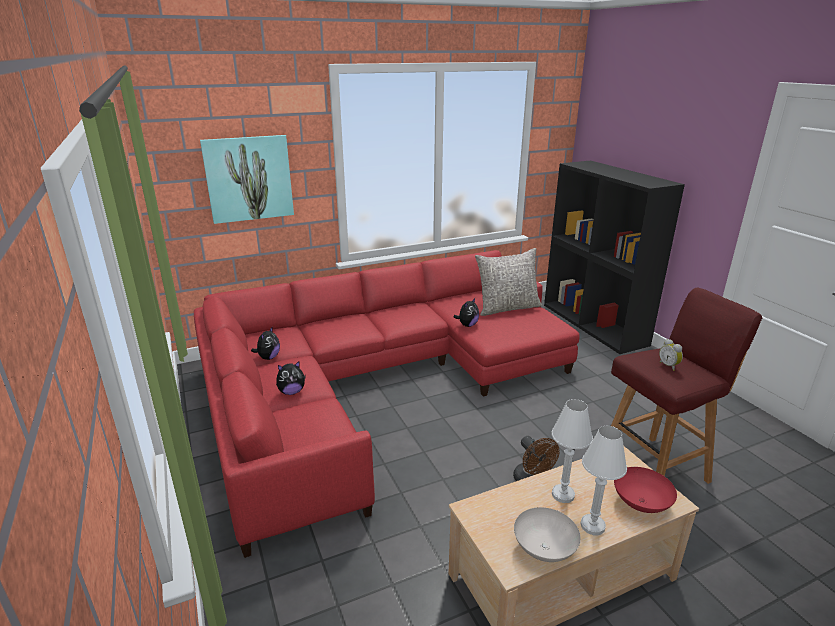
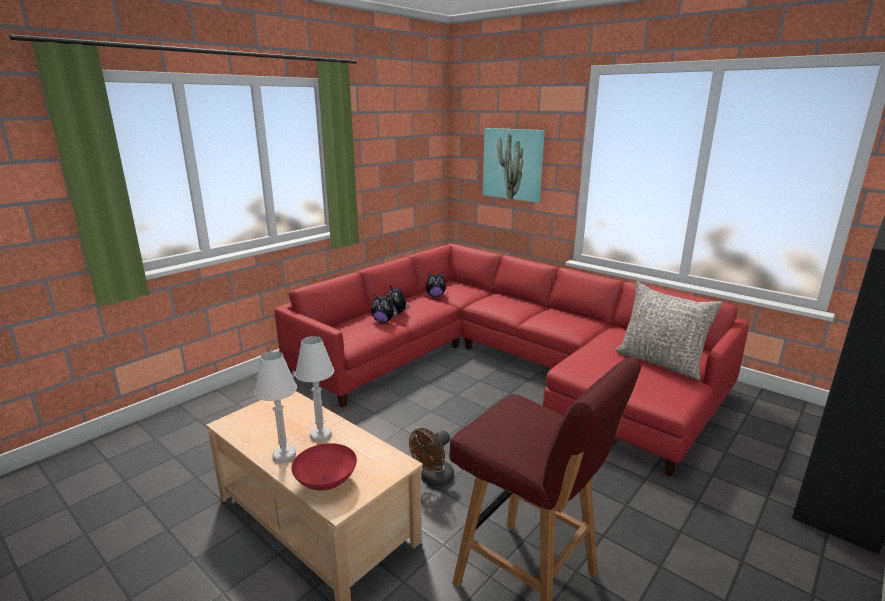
camera: 65 degrees right, 5 degrees down
(467, 325) = (589, 351): plush toy -> plush toy (383, 321)
(544, 550) = (249, 435): white bowl -> none
(669, 366) = (517, 424): alarm clock -> none

